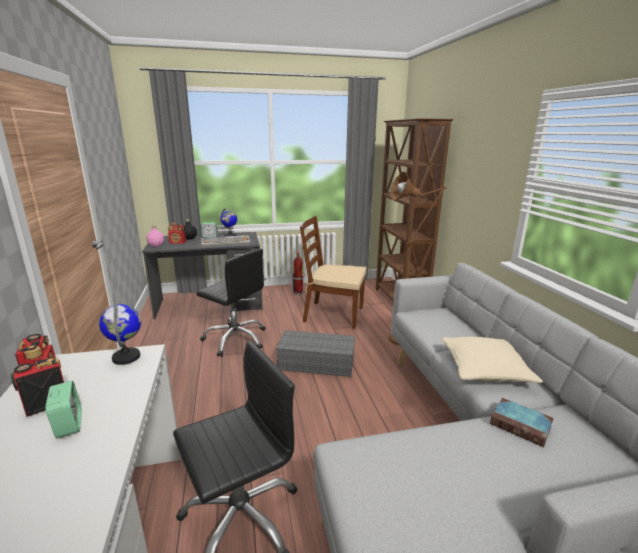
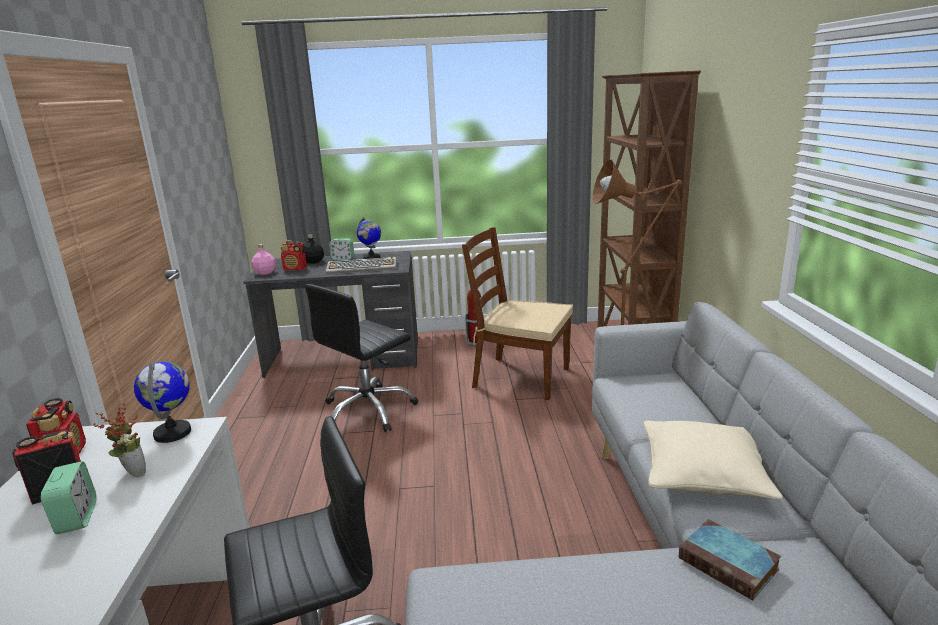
camera: 10 degrees right, 0 degrees up
(103, 388) = (131, 473): none -> potted plant
(235, 339) = (368, 410): black office chair -> black office chair turned 90 degrees clockwise
(317, 362) = (479, 450): grey storage box -> none

